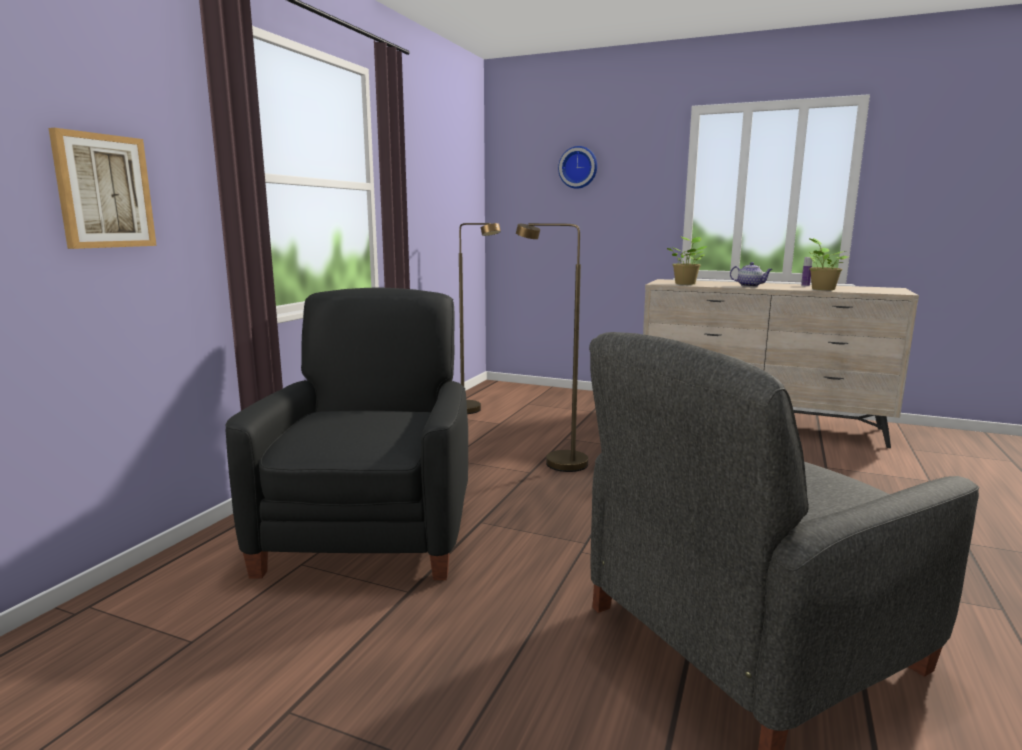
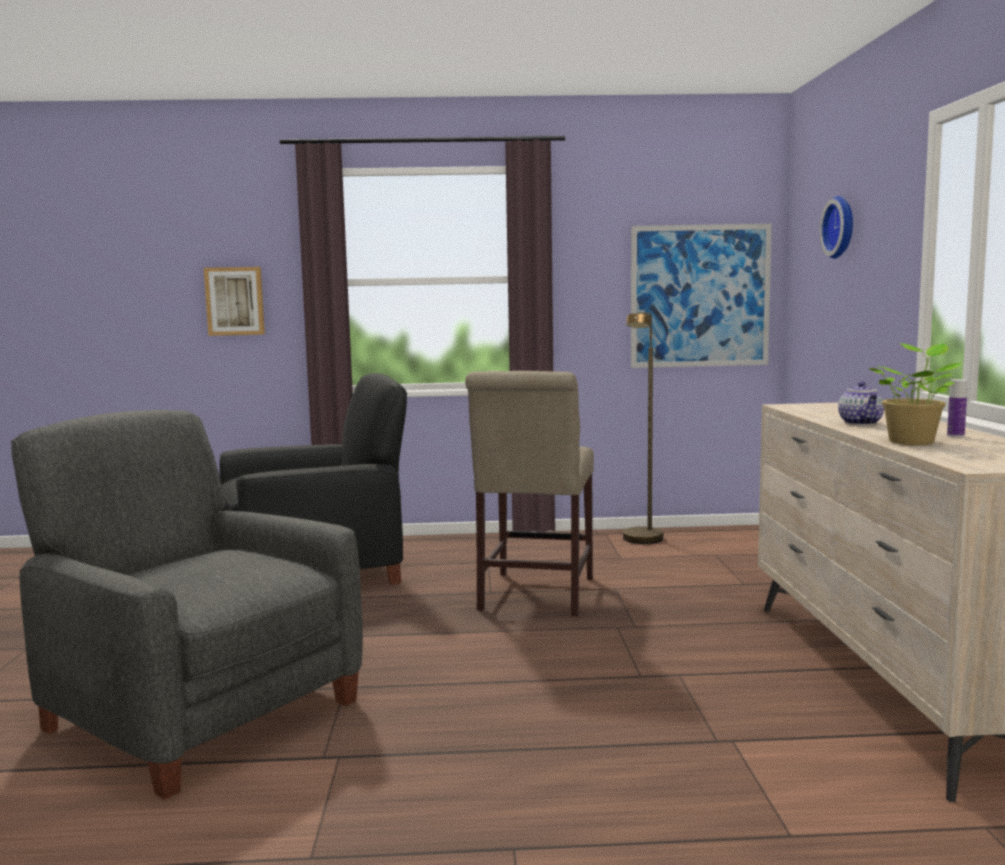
camera: 65 degrees right, 5 degrees down
(457, 211) = (700, 296): none -> picture
(555, 461) = (534, 596): brown floor lamp -> beige chair
(685, 283) = (815, 409): potted plant -> none

